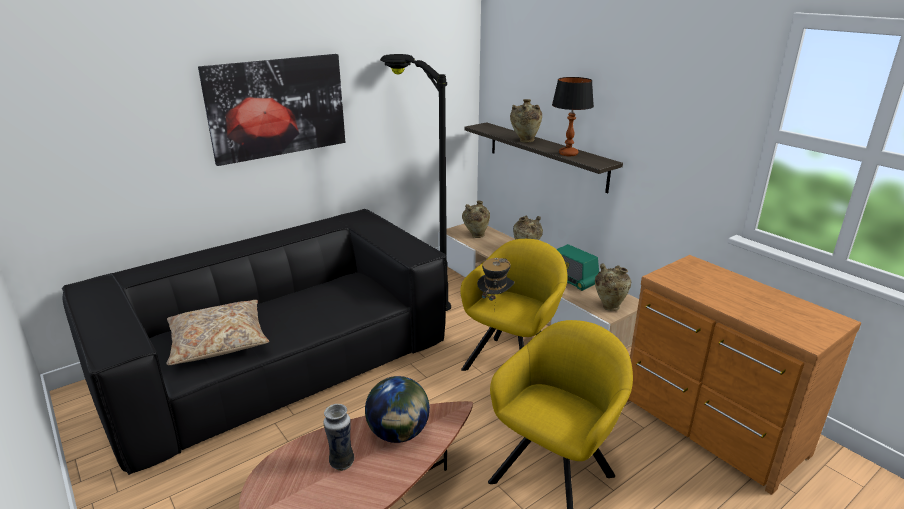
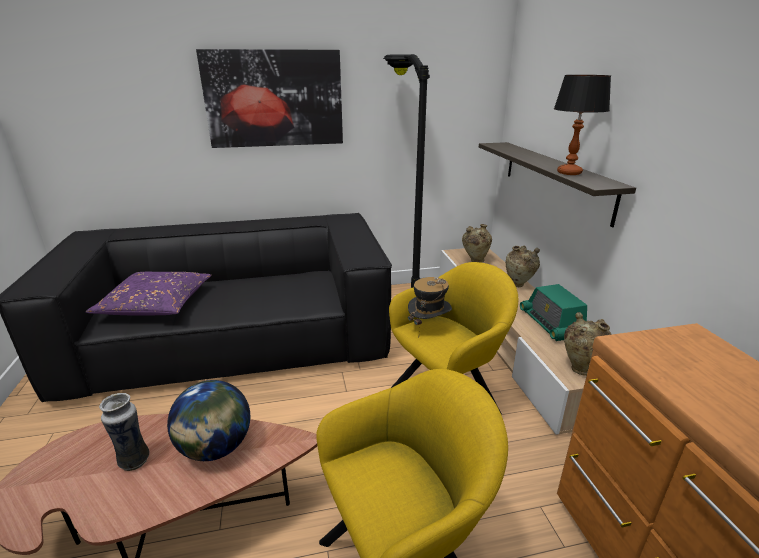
camera: 25 degrees right, 0 degrees up
(218, 341) = (156, 304): beige pillow -> purple pillow
(524, 141) = (529, 158): beige vase -> none

